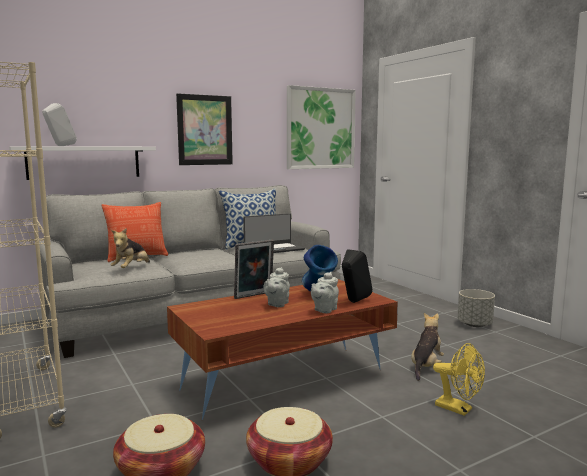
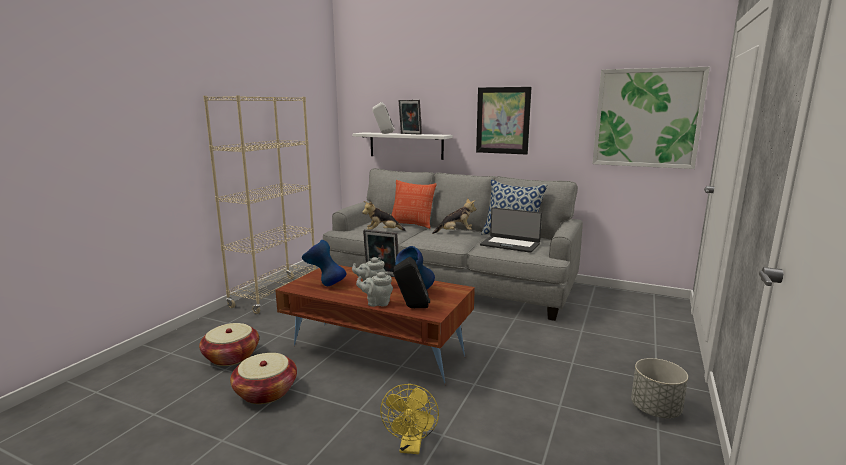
camera: 55 degrees right, 5 degrees up
(98, 146) = (410, 134): none -> picture frame
(235, 318) = (325, 284): none -> blue vase
(426, 366) = (484, 406): plush toy -> plush toy (455, 233)

